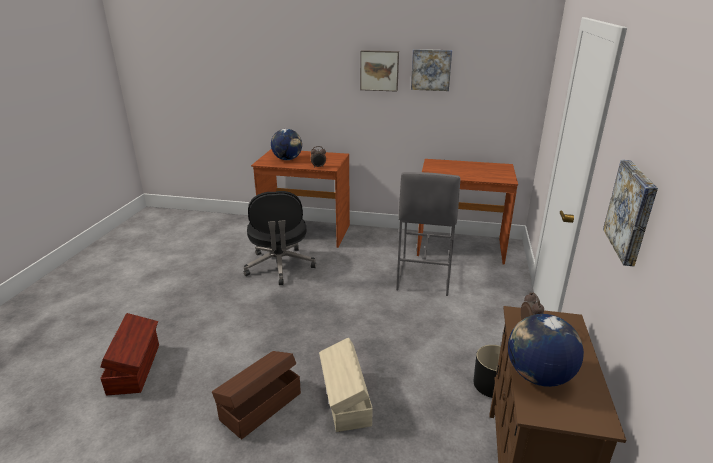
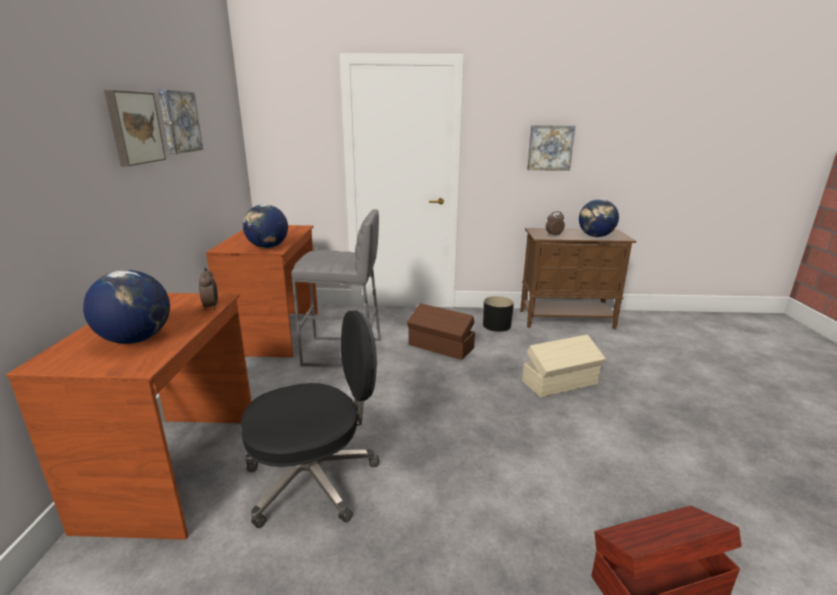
camera: 100 degrees left, 5 degrees down
(259, 406) = (609, 431): brown storage box -> brown storage box (441, 347)
(436, 172) = (267, 247): none -> globe

